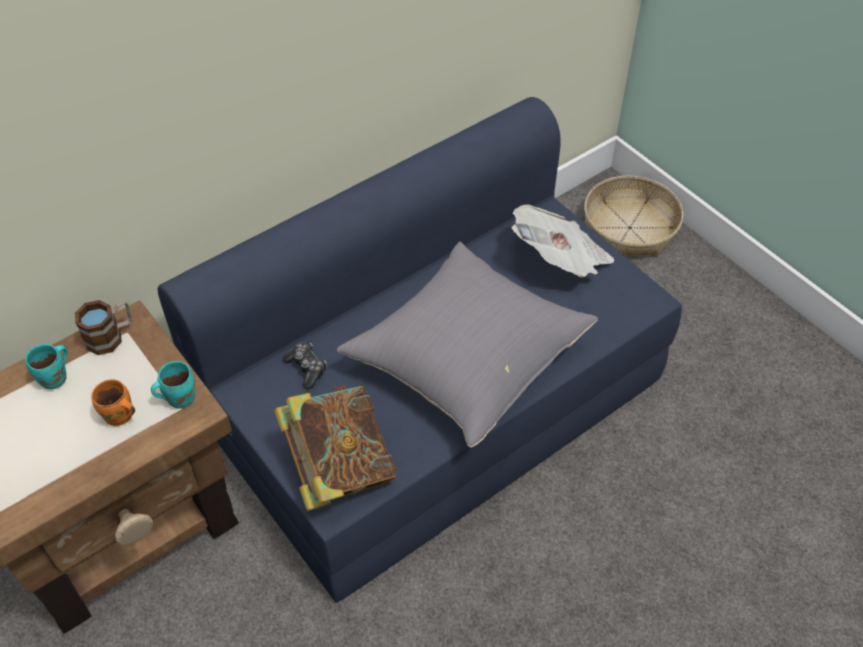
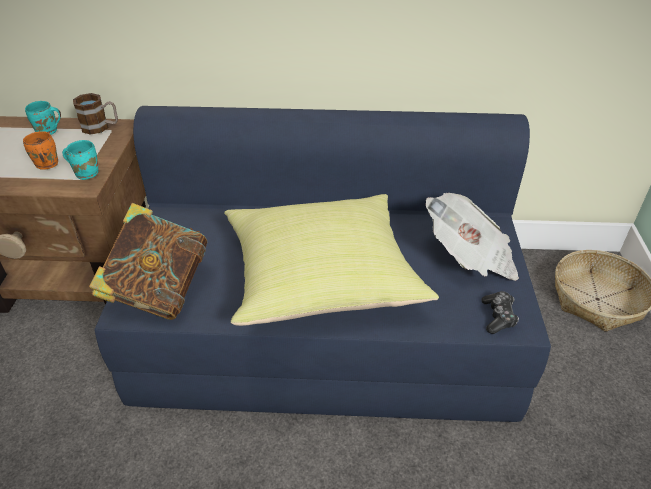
camera: 40 degrees right, 10 degrees down
(307, 368) = (214, 224): game controller -> game controller (498, 317)
(467, 359) = (322, 279): grey pillow -> yellow pillow

